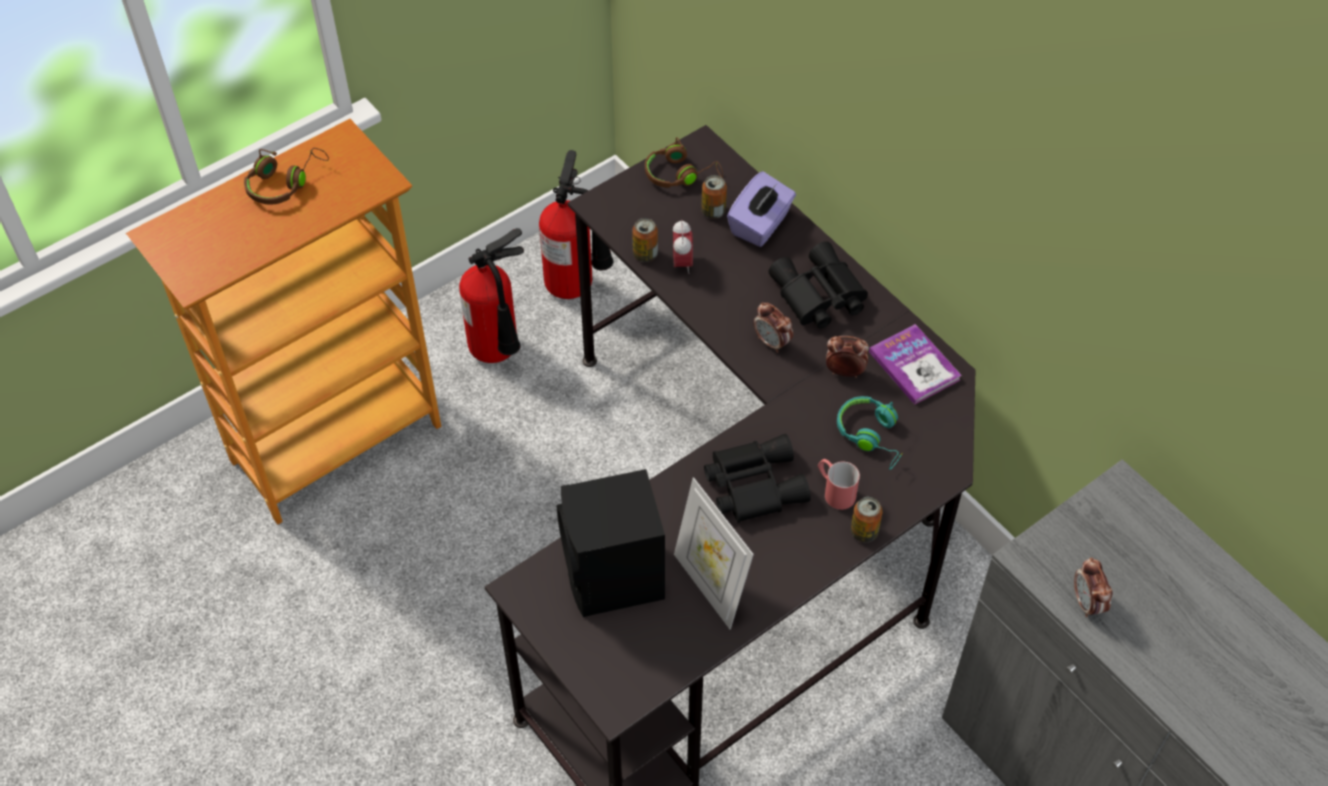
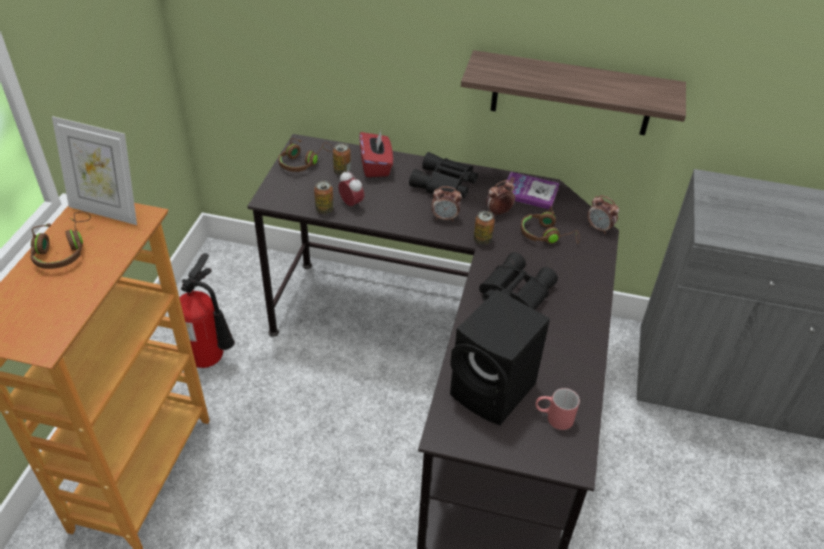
camera: 40 degrees left, 10 degrees down
(576, 284) = (228, 296): fire extinguisher -> none
(710, 586) = (551, 360): picture frame -> picture frame (107, 211)
(760, 225) = (376, 166): purple tissue box -> red tissue box
(834, 490) = (559, 271): red mug -> red mug (553, 417)
(864, 532) = (597, 283): can -> can (482, 240)
(872, 436) = (547, 235): turquoise headphones -> brown headphones
(1003, 268) = (572, 94): none -> shelf
(1087, 603) = (761, 239): alarm clock -> alarm clock (599, 228)

